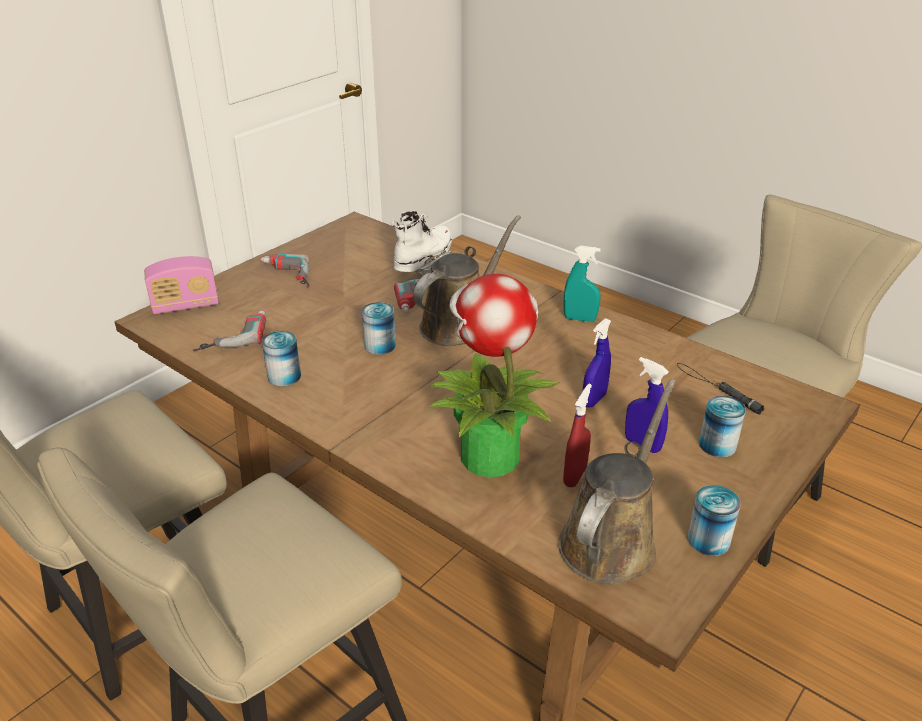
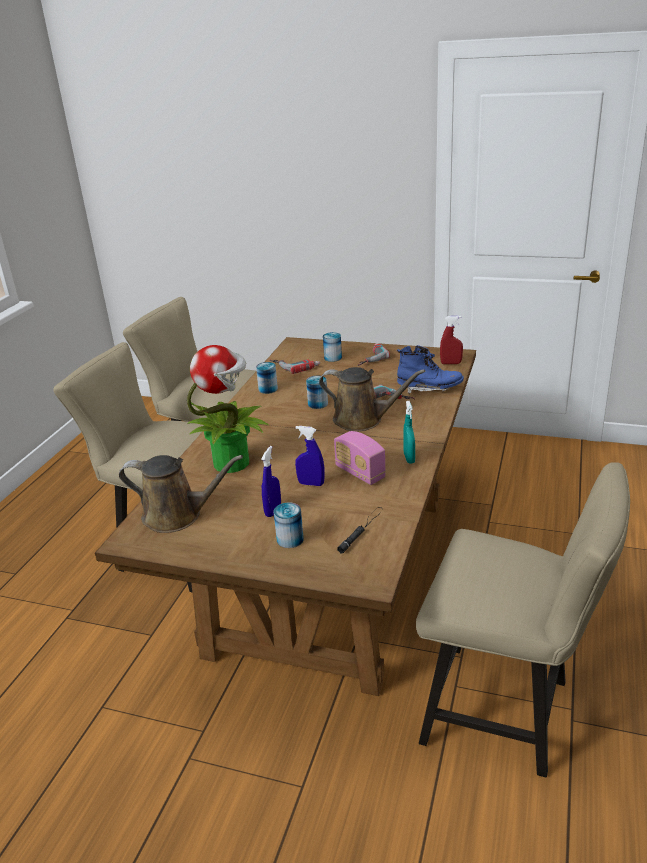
camera: 70 degrees right, 5 degrees down
(186, 305) = (314, 345): radio -> radio (360, 473)
(424, 263) = (429, 389): white boot -> blue boot
(575, 476) = (228, 493): red spray bottle -> red spray bottle (451, 363)
(708, 540) = (191, 549): can -> can (333, 358)

